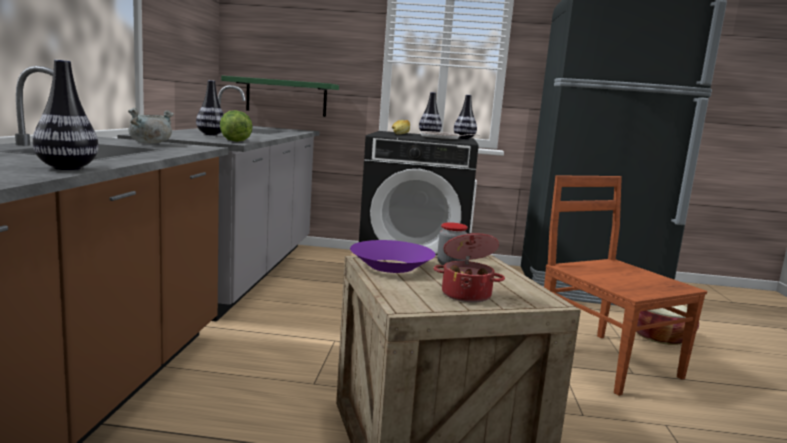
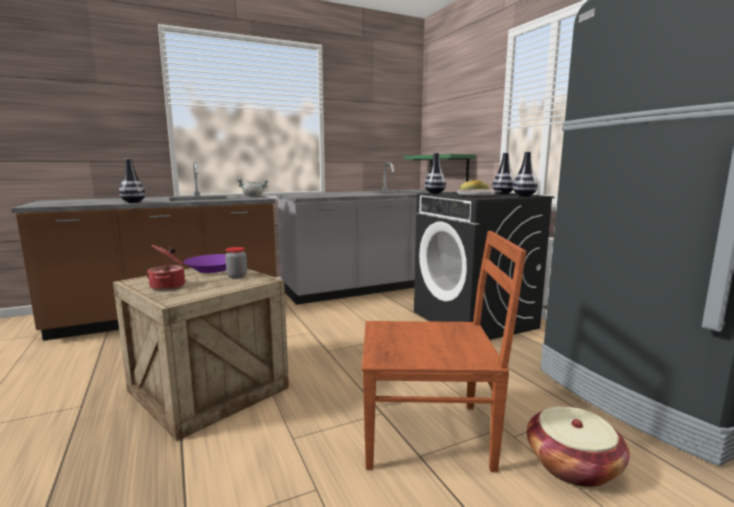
camera: 60 degrees right, 0 degrees up
(211, 134) = (332, 193): vase -> vase (435, 193)
(234, 141) = (311, 196): lettuce -> none
(605, 360) = (429, 435): brown chair -> brown chair turned 60 degrees clockwise

